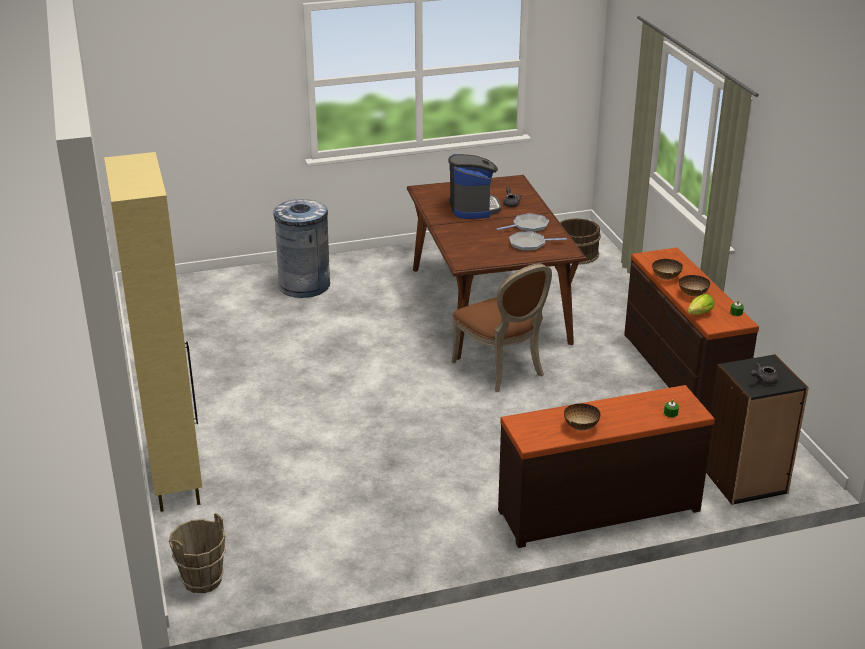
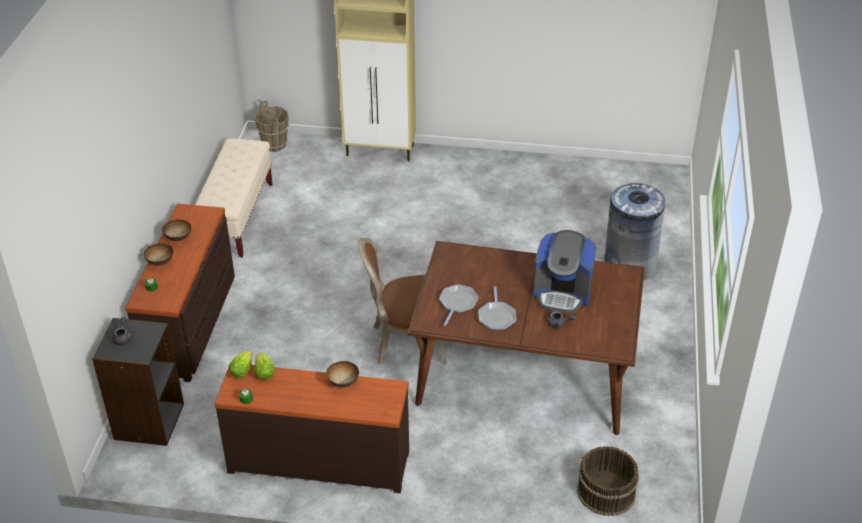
camera: 115 degrees right, 10 degrees up
(390, 550) = (237, 218): none -> beige bench
(692, 294) = (300, 385): bowl -> bowl (160, 262)
(709, 325) = (242, 369): none -> lettuce

